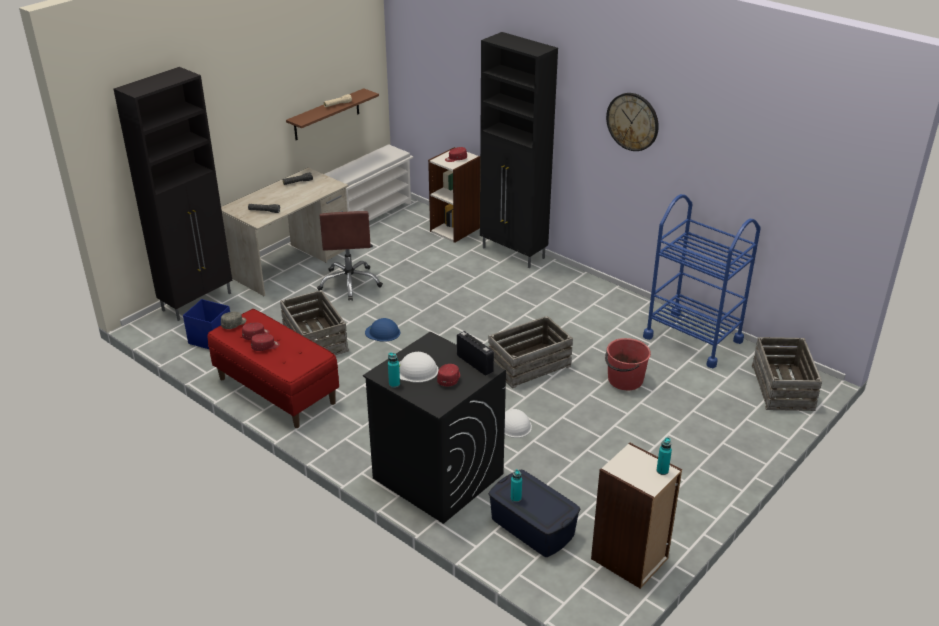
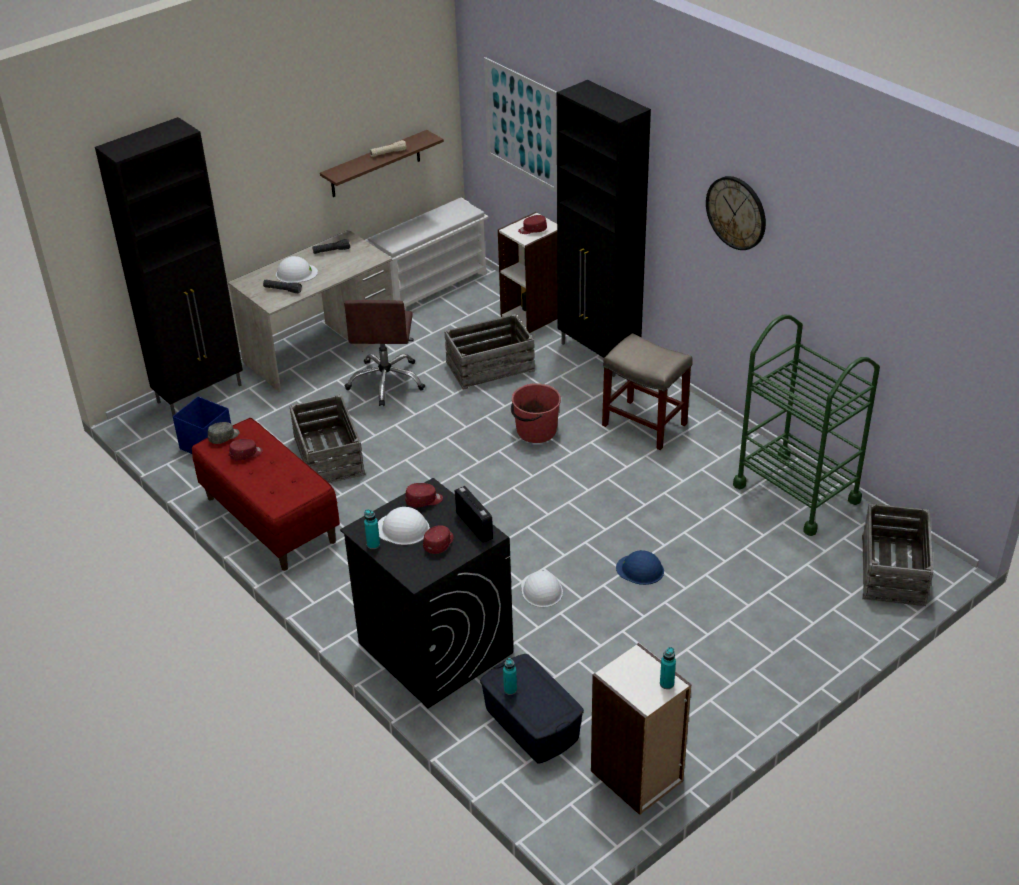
camera: 10 degrees right, 5 degrees up
(265, 347) = (254, 470): red cap -> red cap (424, 500)
(272, 199) = (296, 273): none -> white hard hat
(383, 332) = (411, 452): blue hard hat -> blue hard hat (640, 569)
(442, 77) = (521, 124): none -> picture
(529, 365) = (580, 512): crate -> crate (490, 367)
(563, 299) = (645, 425): none -> beige stool
(624, 380) = (693, 542): red bucket -> red bucket (535, 431)
(693, 339) = (796, 493): blue cart -> green cart

